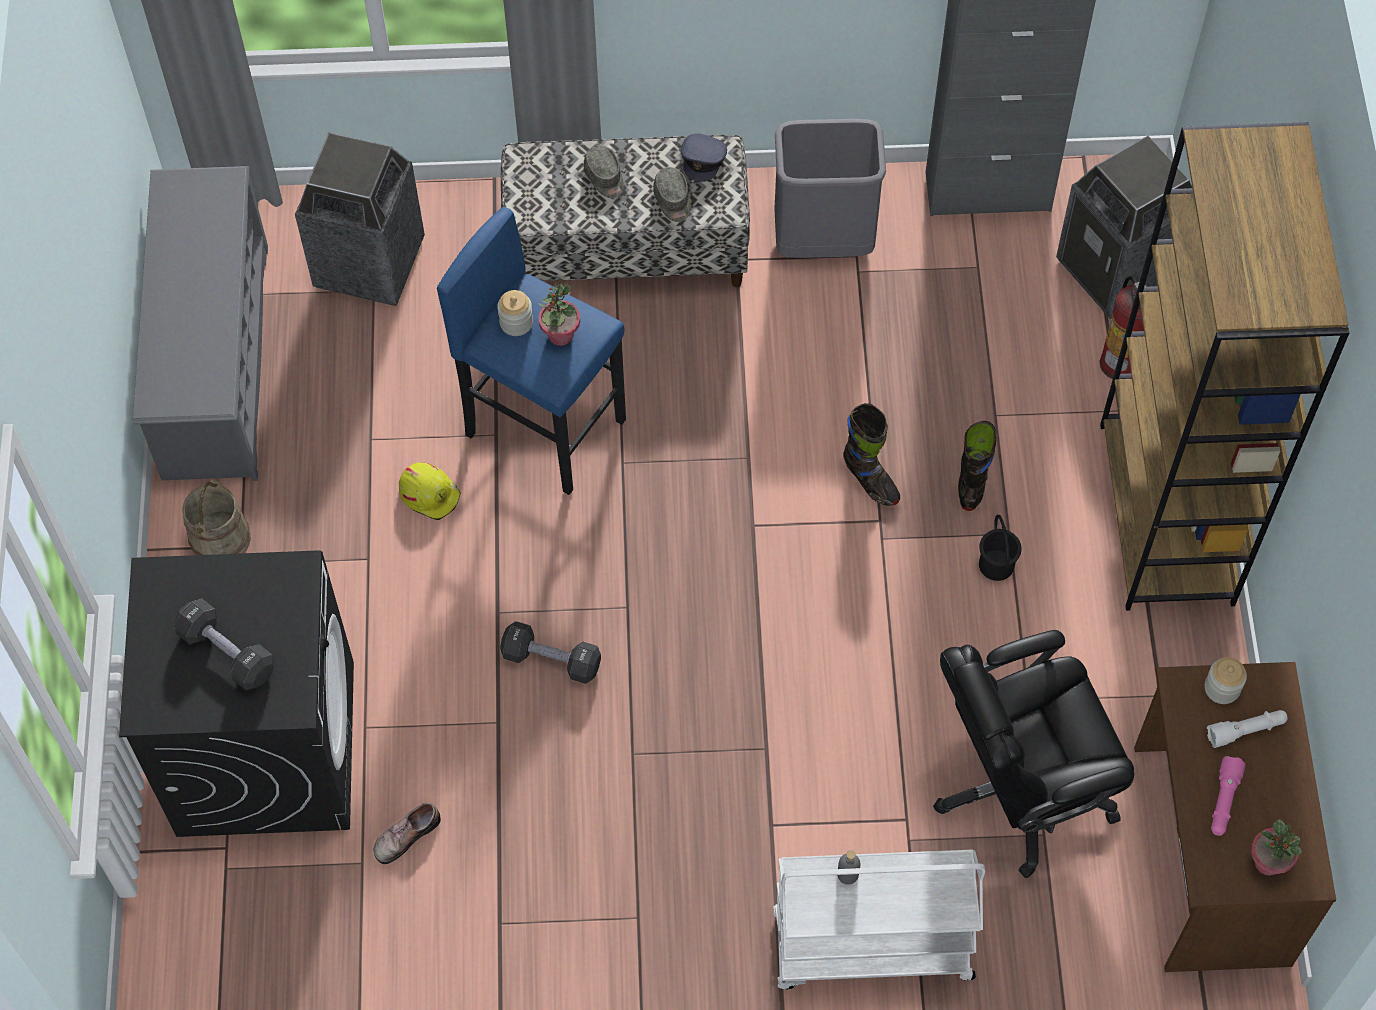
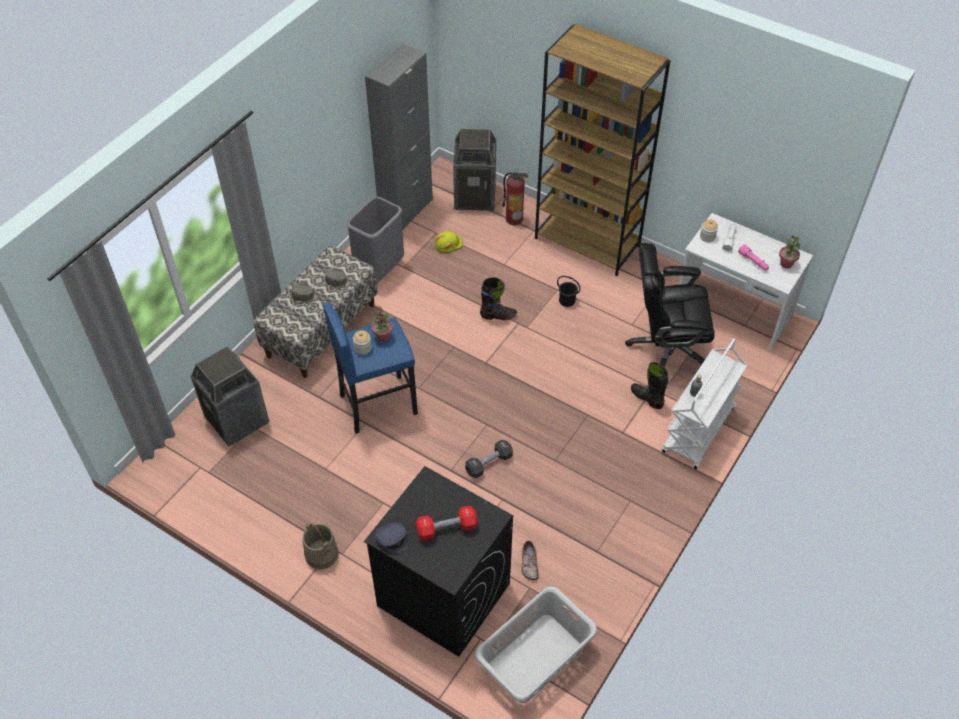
camera: 55 degrees left, 10 degrees down
(215, 361) = (228, 506): grey shoe rack -> none
(227, 652) = (446, 528): black dumbbell -> red dumbbell
(245, 947) = (535, 658): none -> grey laundry basket
(430, 493) = (372, 462): yellow hard hat -> yellow hard hat (448, 244)
(703, 159) = (329, 262): grey cap -> grey cap (392, 539)
(972, 480) = (525, 287): black boot -> black boot (647, 398)
(1020, 789) = (666, 348): black office chair -> black office chair turned 75 degrees clockwise
(1208, 855) = (733, 311): brown desk -> white desk

